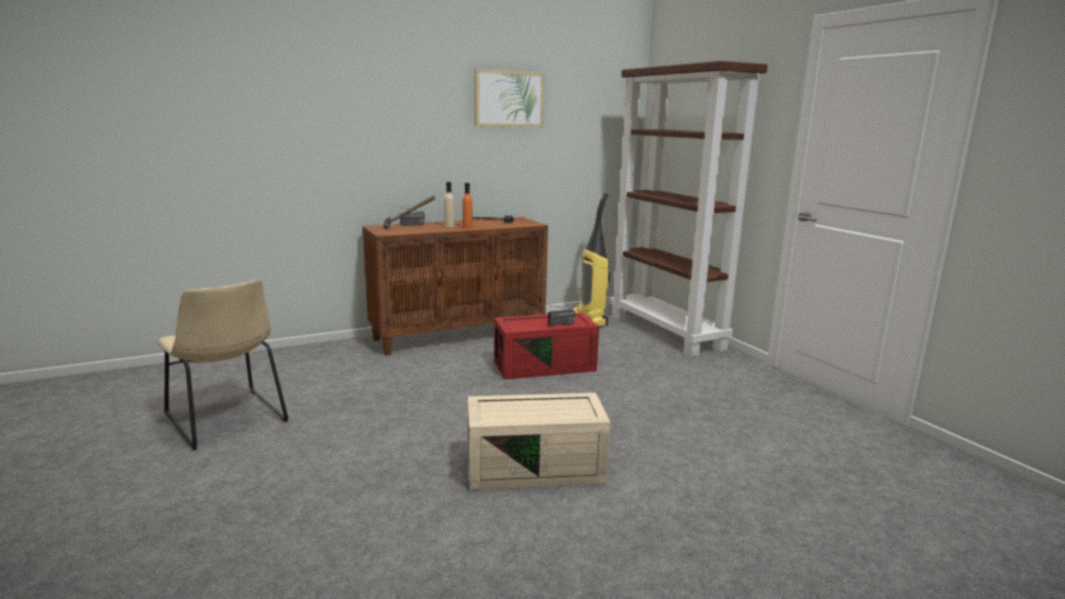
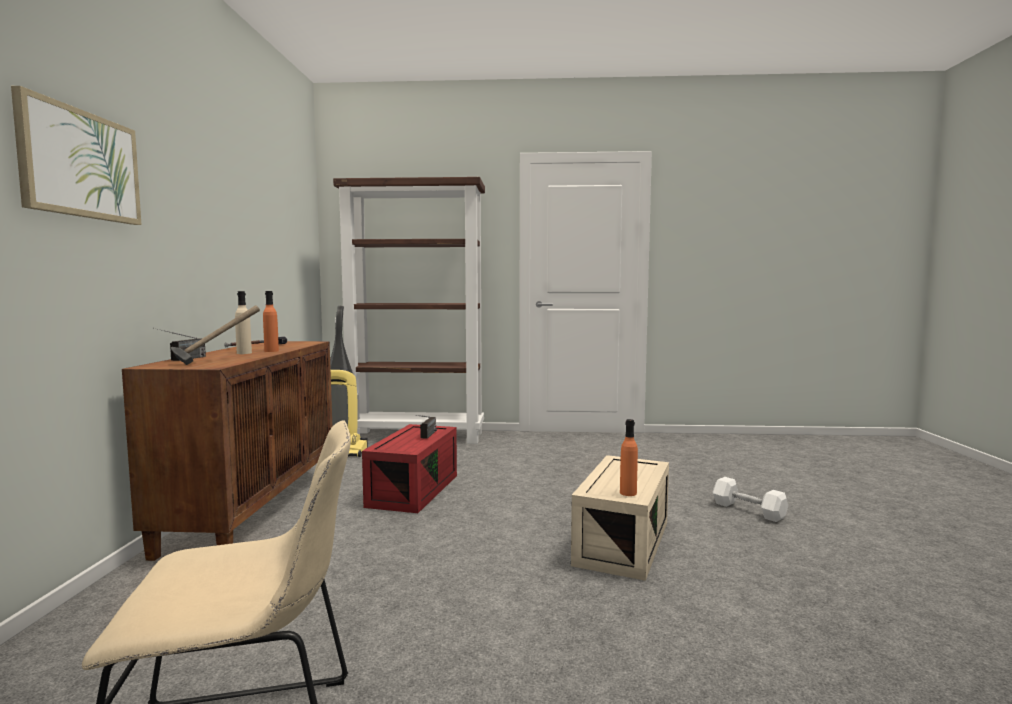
camera: 60 degrees left, 10 degrees down
(492, 415) = (628, 493): none -> orange bottle
(508, 99) = (240, 193): picture -> picture (80, 164)
(708, 531) = (748, 510): none -> white dumbbell

